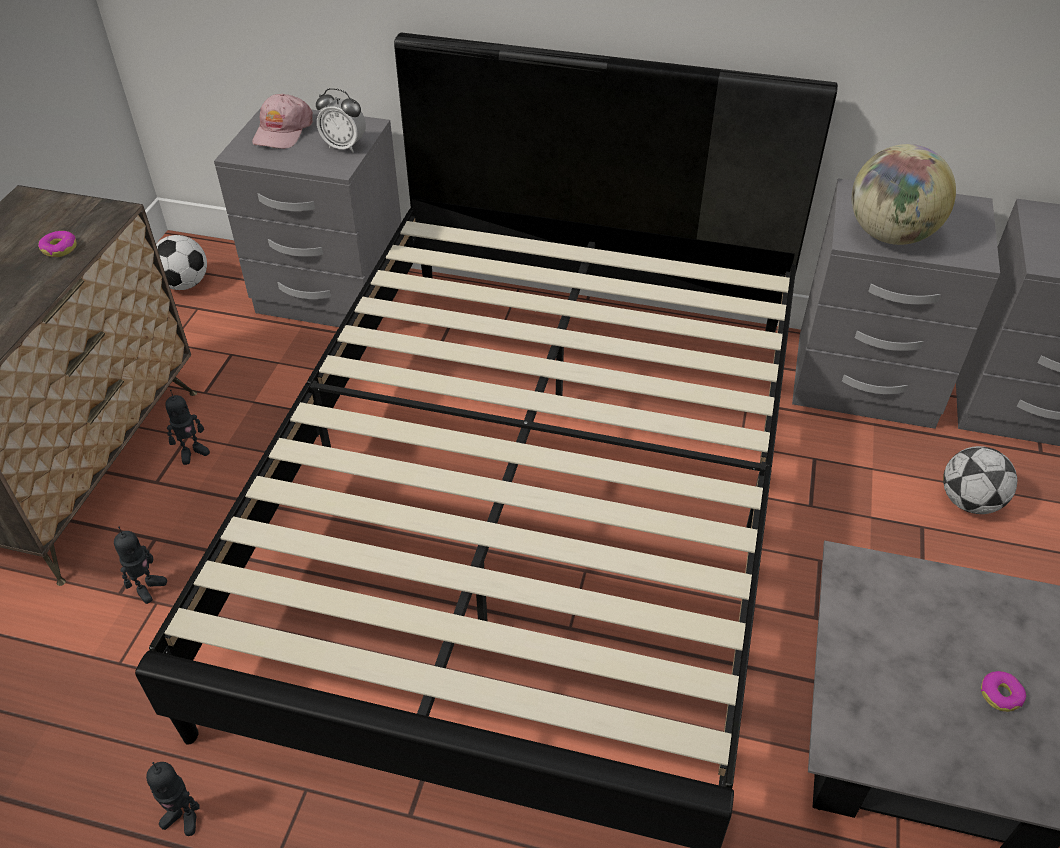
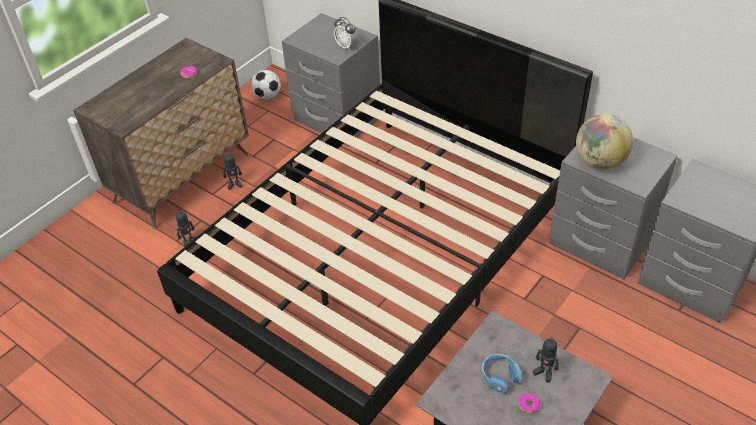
camera: 25 degrees right, 0 degrees up
(183, 817) = (163, 341): toy robot -> toy robot (544, 372)
(282, 131) = (321, 31): pink cap -> none
(918, 658) = (500, 376): none -> blue headphones
(969, 502) = (616, 323): football -> none

